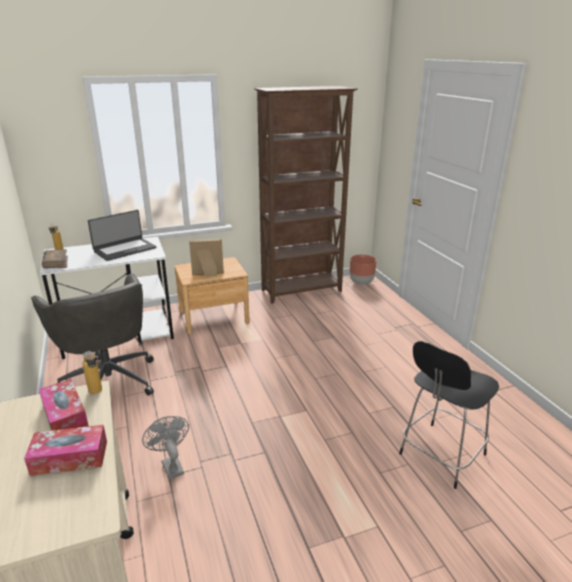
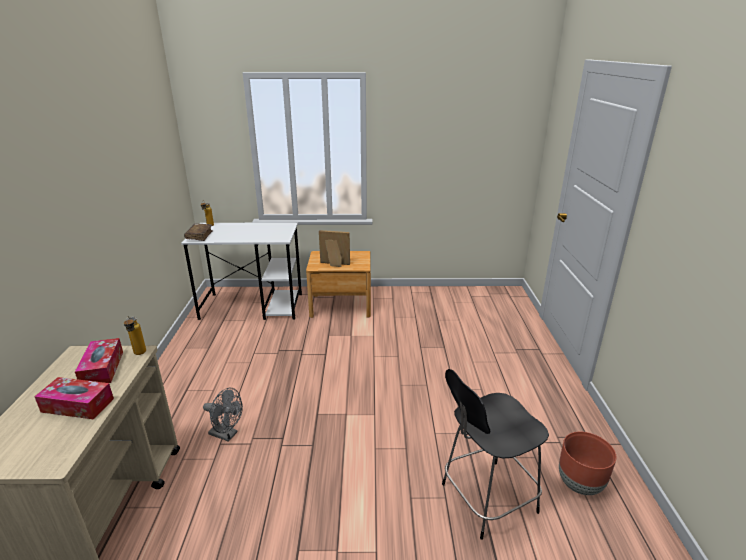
camera: 20 degrees right, 0 degrees up
(109, 380) = (222, 346): grey office chair -> none
(124, 249) = (261, 231): laptop -> none
(171, 465) = (227, 434): grey fan -> grey fan turned 120 degrees clockwise
(302, 291) = (439, 294): brown bookcase -> none
(361, 283) = (506, 296): brown planter -> brown planter (579, 484)

